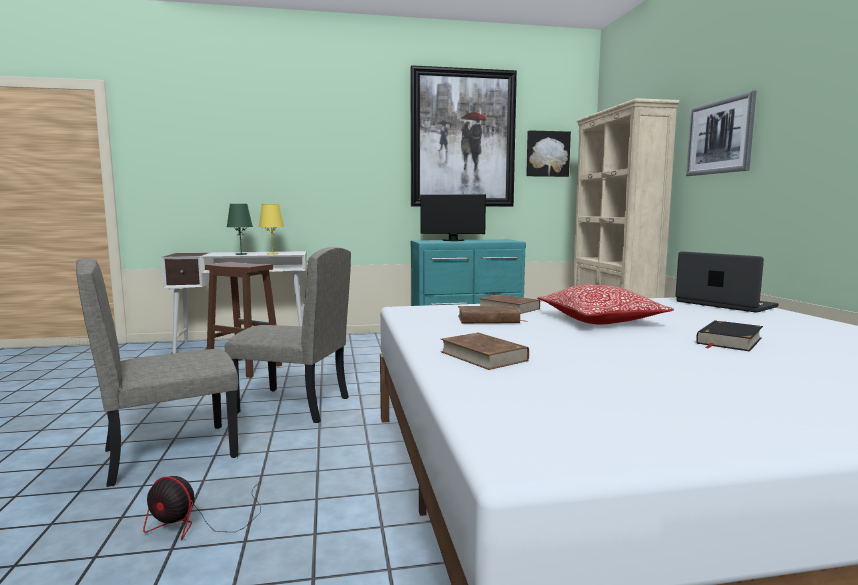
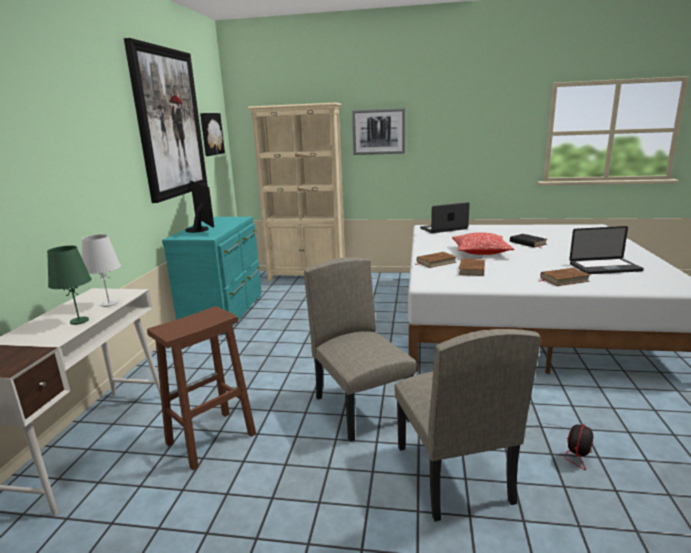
camera: 70 degrees left, 10 degrees up
(272, 254) = (109, 303): yellow table lamp -> white table lamp
(292, 405) = (362, 408): beige chair -> beige chair turned 60 degrees counterclockwise
(453, 240) = (199, 229): monitor -> monitor turned 60 degrees counterclockwise
(614, 384) = (605, 267): none -> laptop

